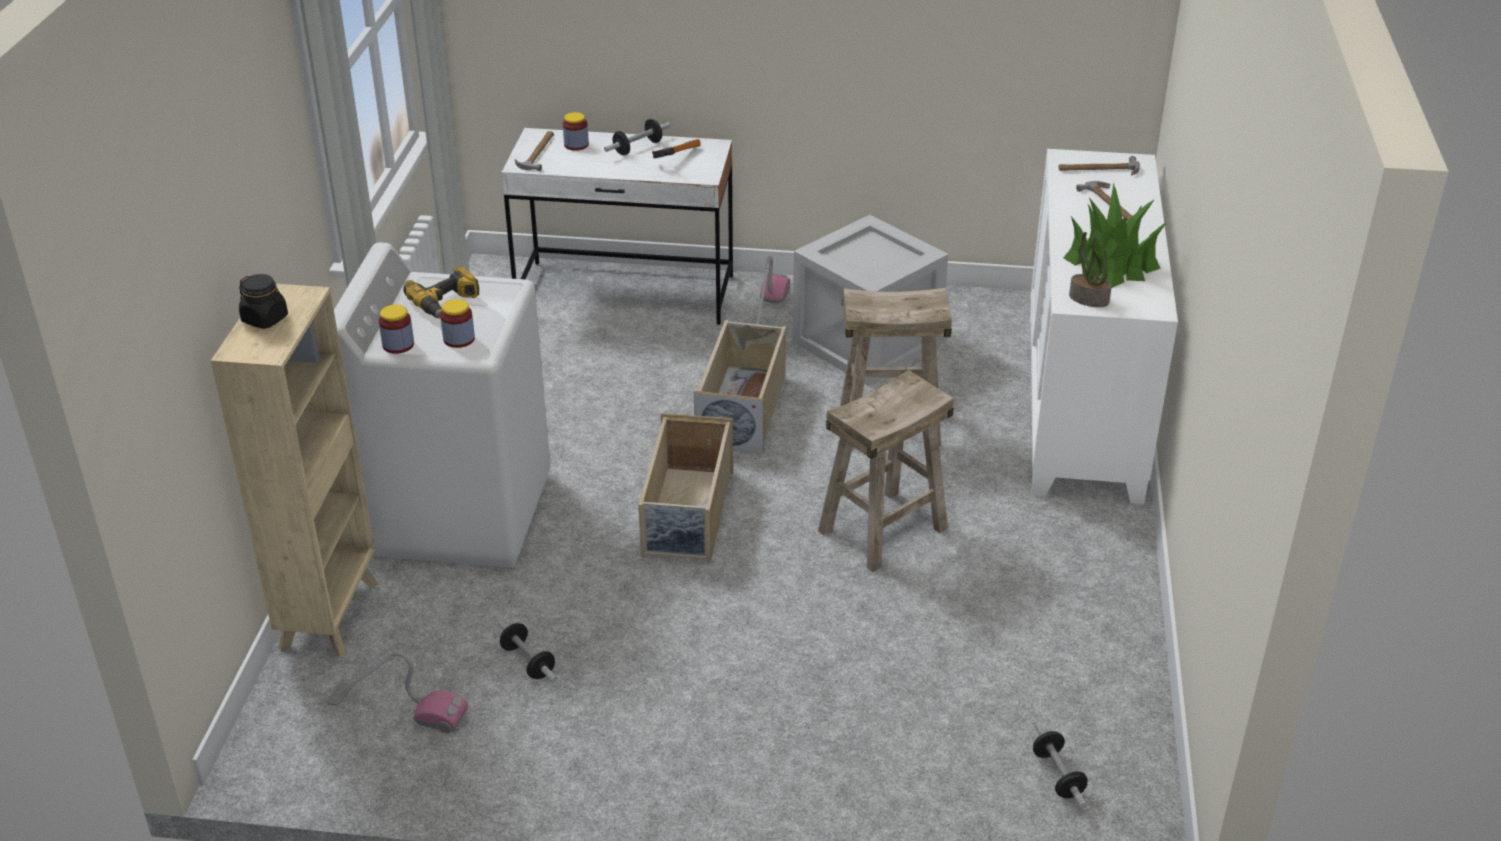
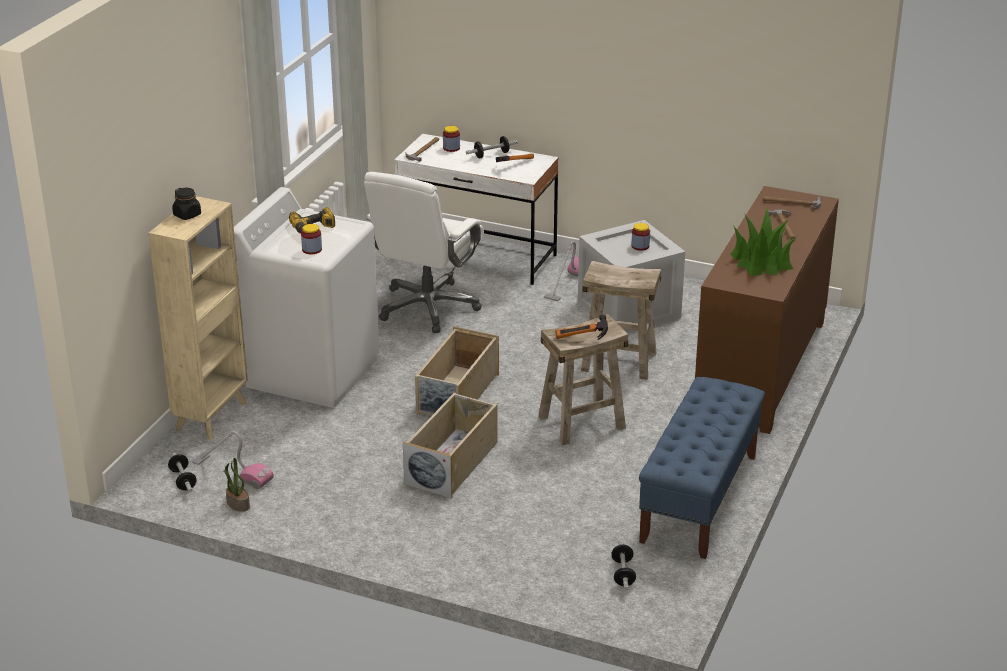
camera: 15 degrees right, 5 degrees down
(398, 345) = (274, 248): jar -> jar (640, 246)
(528, 662) = (320, 460): dumbbell -> dumbbell (183, 480)
(588, 381) = (427, 307): none -> white office chair
(742, 409) = (523, 338): beige storage box -> beige storage box (452, 463)
(893, 417) = (581, 339): none -> hammer
(1084, 404) = (762, 369): white cabinet -> brown cabinet
(1088, 299) = (730, 281): potted plant -> potted plant (237, 504)
(1102, 625) = (699, 499): none -> blue bench

